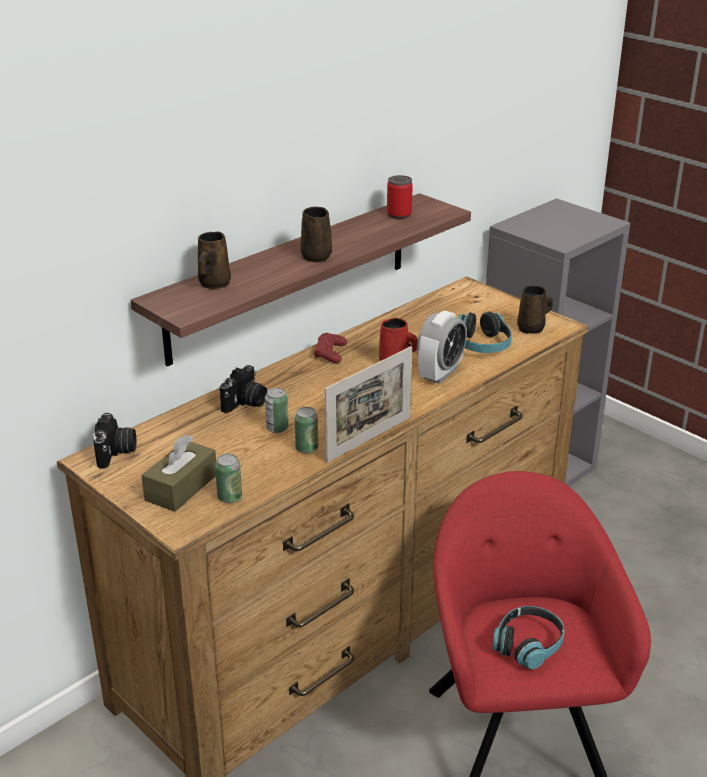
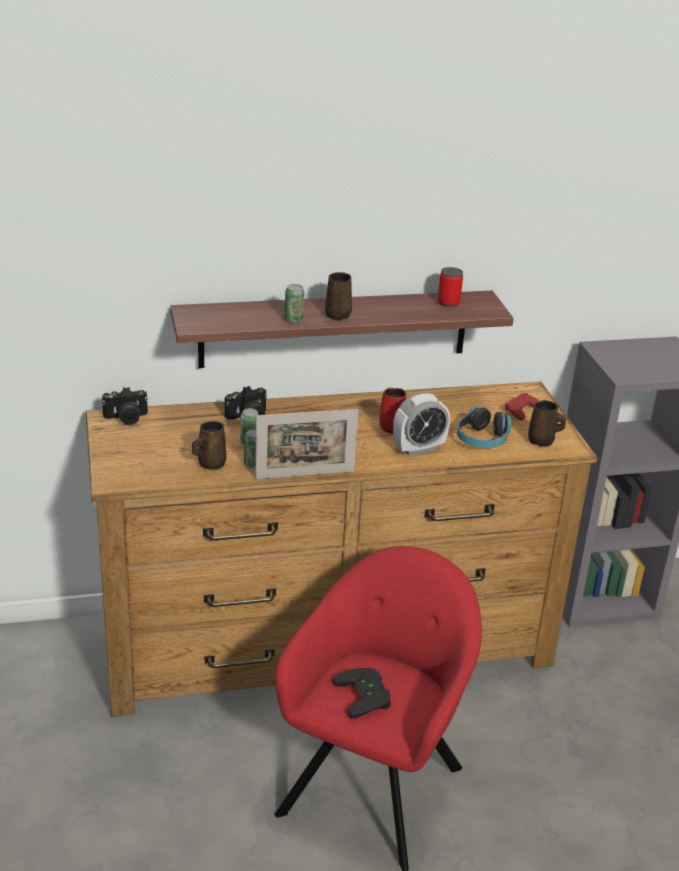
camera: 30 degrees right, 0 degrees up
(116, 452) = (126, 418): camera -> camera turned 45 degrees clockwise
(181, 487) = (141, 457): brown tissue box -> none
(213, 284) = (238, 312): brown mug -> brown mug (210, 464)
(229, 497) = (164, 475): can -> can (293, 319)
(330, 353) = (352, 403): red game controller -> red game controller (521, 411)
(528, 645) = (366, 696): headphones -> black game controller

